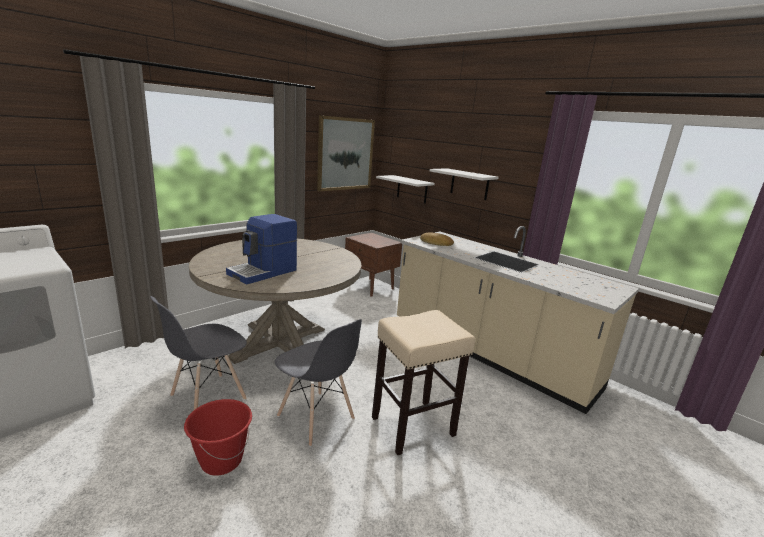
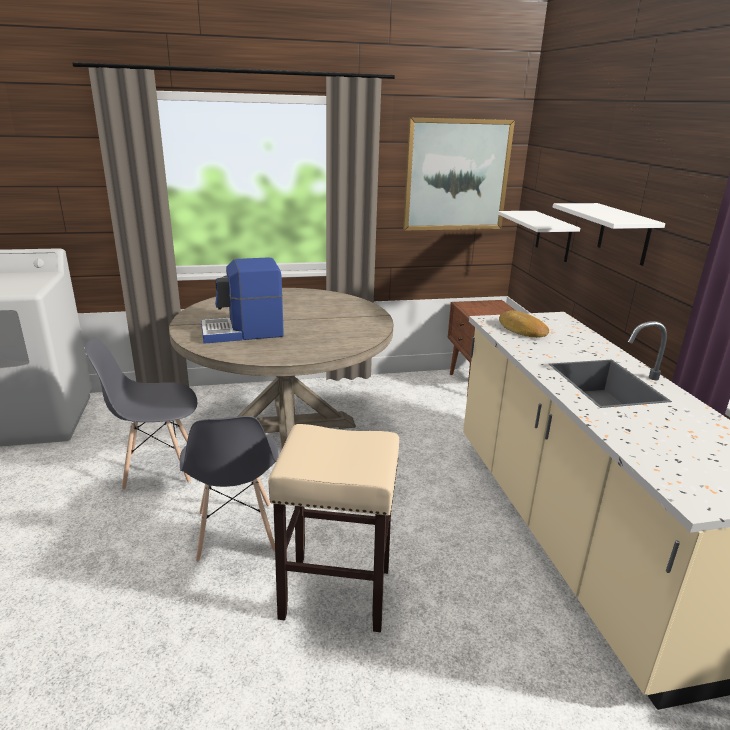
camera: 35 degrees right, 5 degrees up
(221, 460) = (107, 538): red bucket -> none

